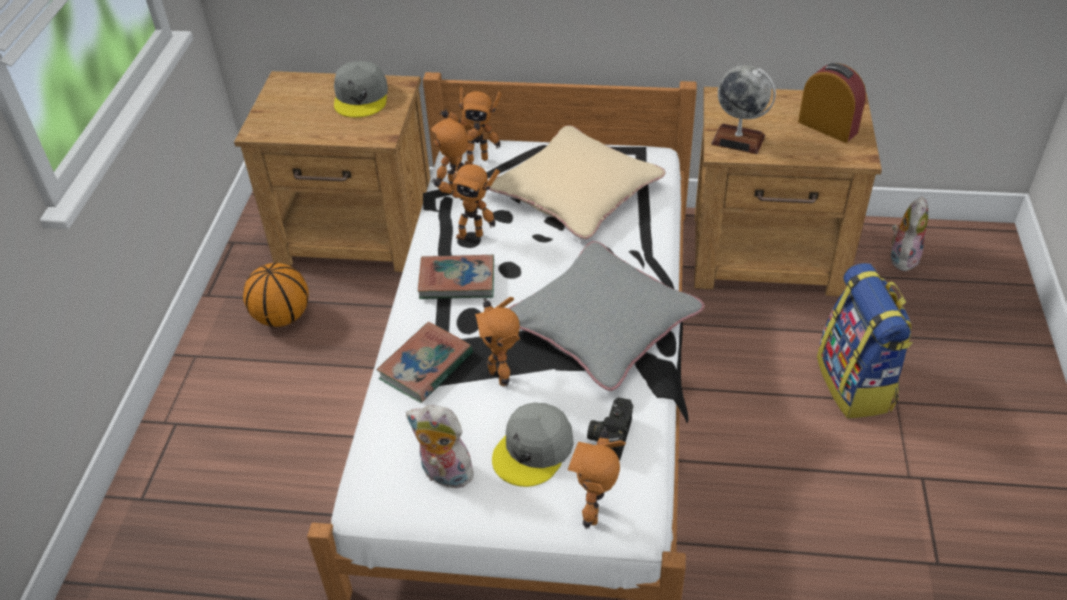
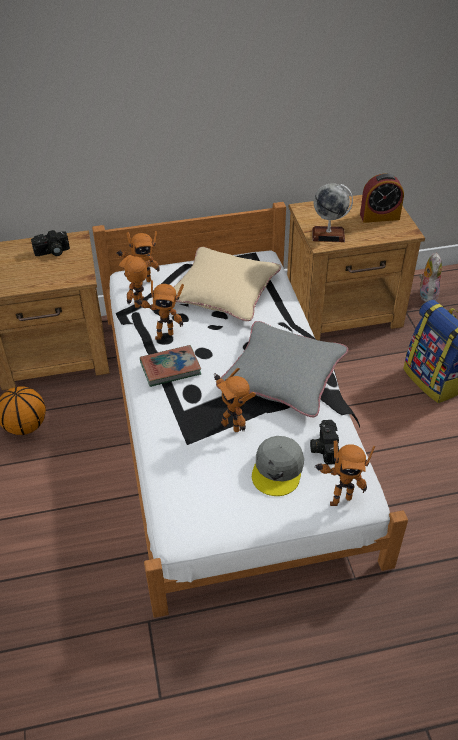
camera: 20 degrees left, 0 degrees up
(361, 97) = (52, 252): grey cap -> camera
(426, 366) = (176, 432): book -> none
(444, 475) = (225, 502): plush toy -> none
(597, 511) = (339, 498): toy robot -> toy robot turned 90 degrees counterclockwise
(827, 127) = (379, 216): alarm clock -> alarm clock turned 150 degrees clockwise

